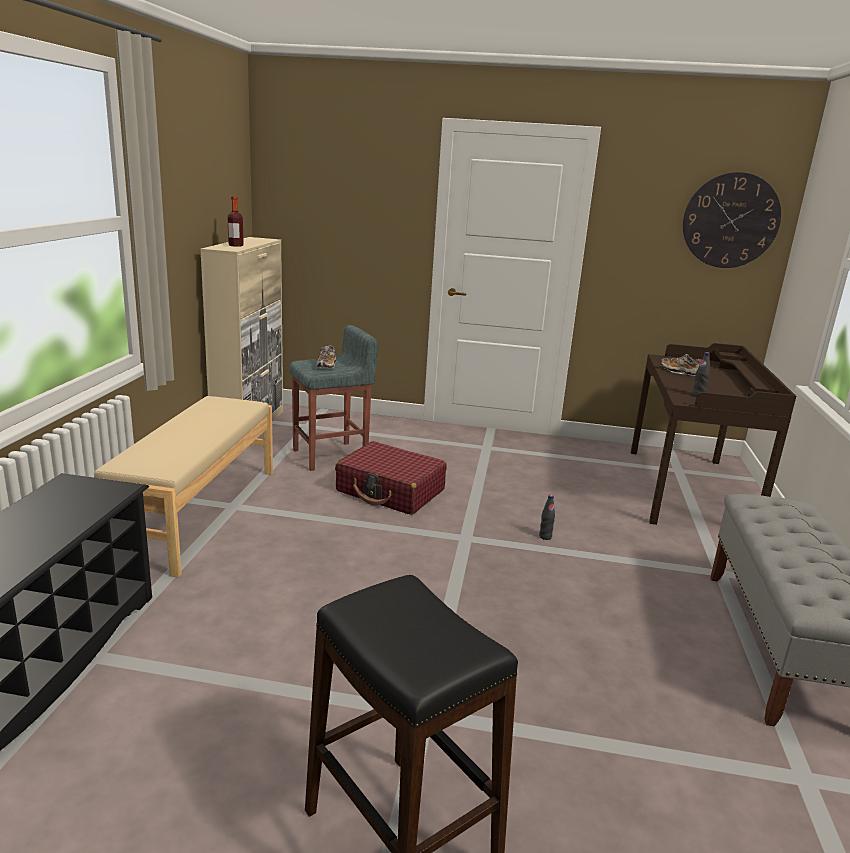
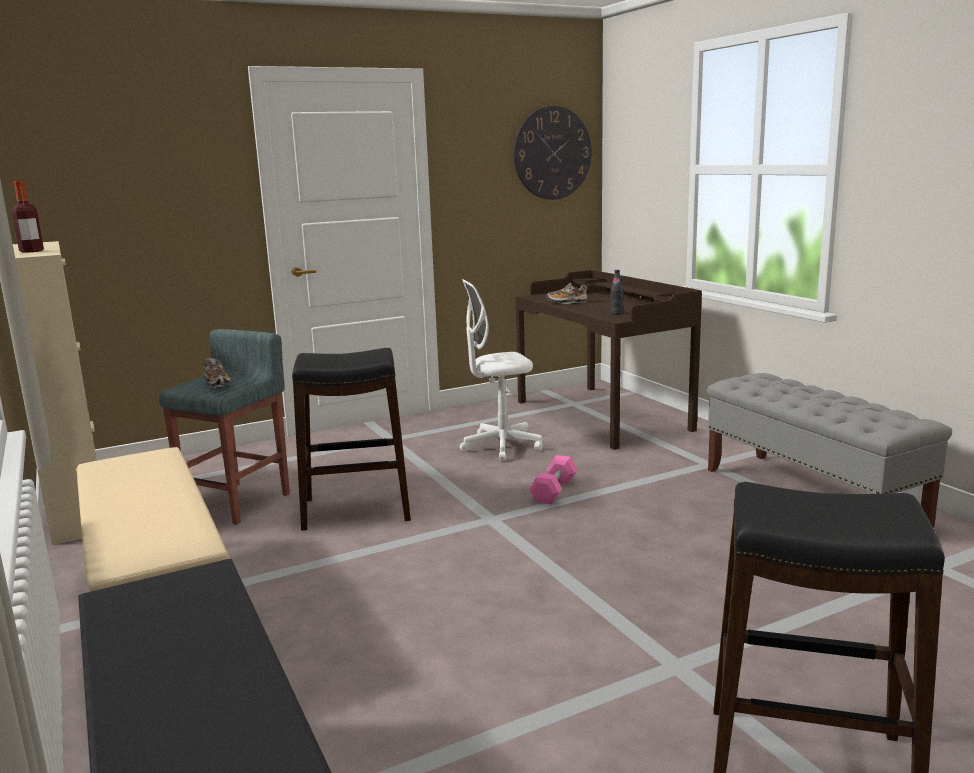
camera: 35 degrees left, 5 degrees down
(390, 491) = (357, 509): red suitcase -> black stool
(545, 537) = (554, 491): black bottle -> pink dumbbell
(559, 484) = (501, 446): none -> white office chair

